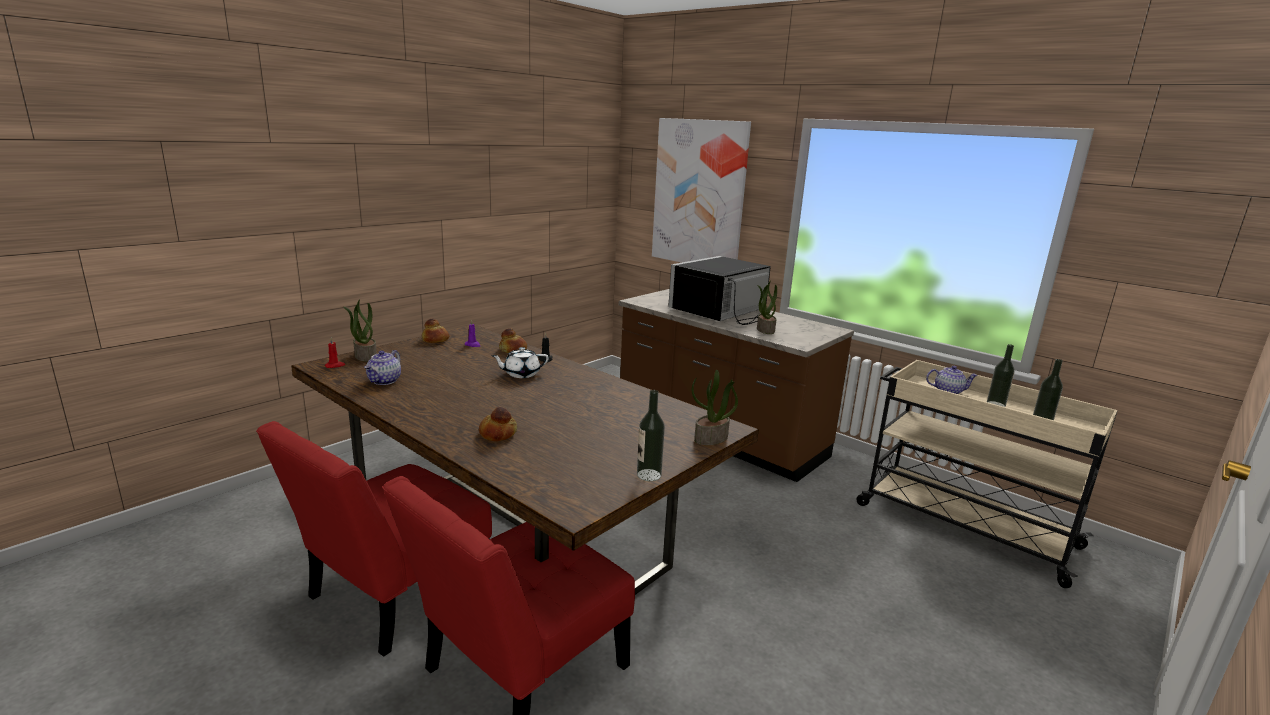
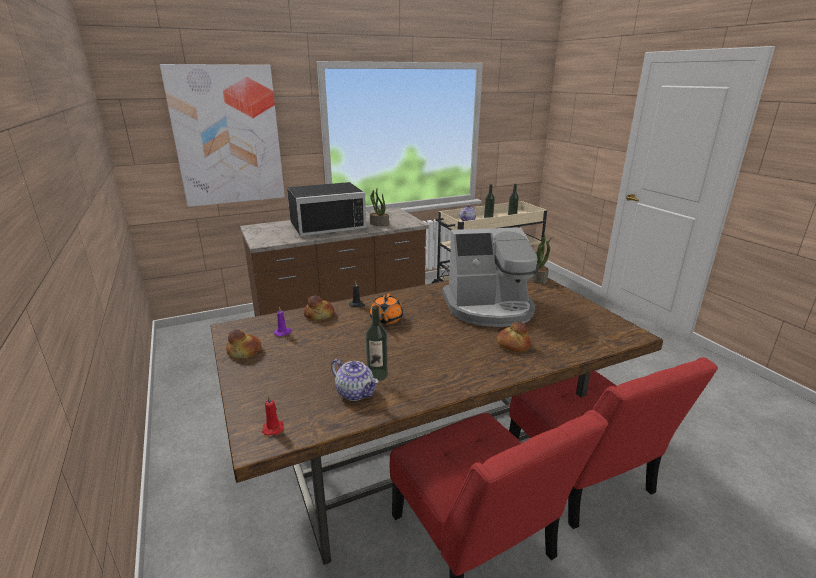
camera: 65 degrees left, 5 degrees up
(365, 356) = (257, 403): potted plant -> none
(521, 374) = (386, 319): white teapot -> orange teapot
(586, 416) = (489, 308): none -> coffee machine
(649, 475) = (586, 305): bottle -> bottle (377, 375)
(722, 312) = (326, 225): black microwave -> black microwave turned 90 degrees counterclockwise

